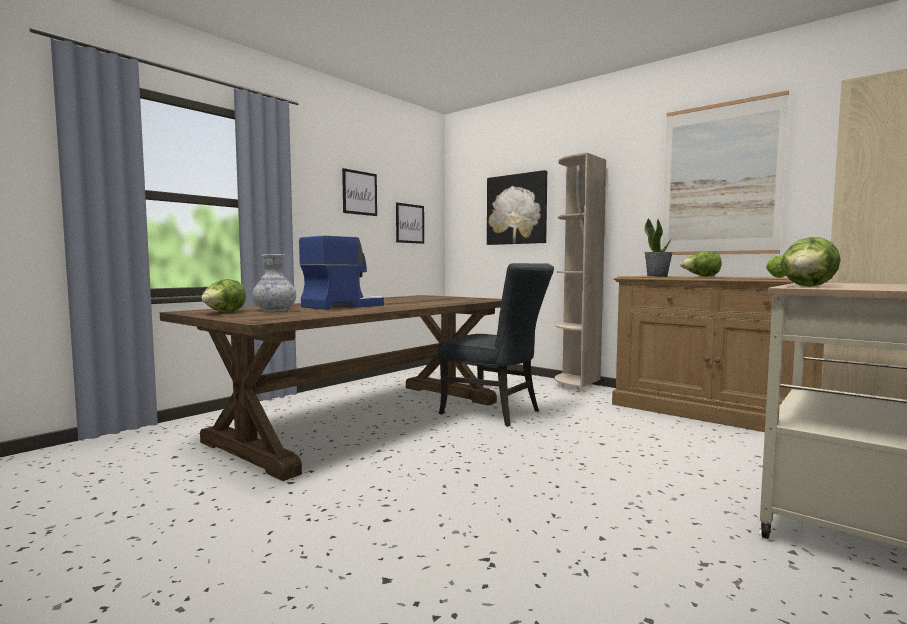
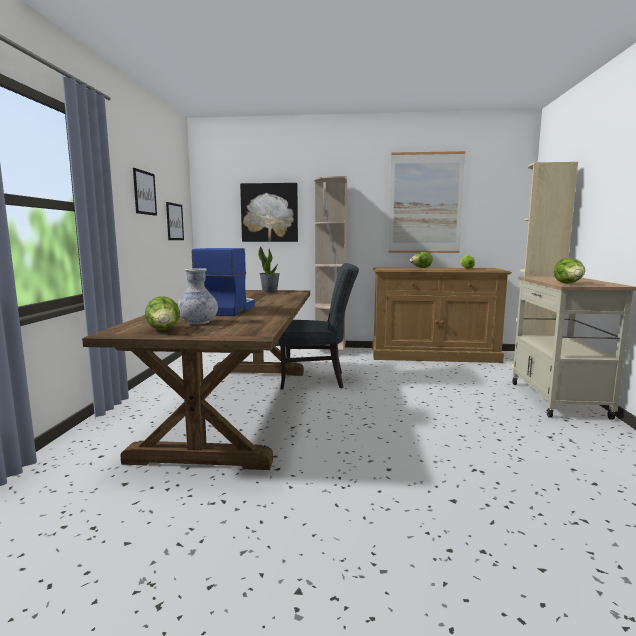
camera: 35 degrees left, 5 degrees up
(657, 276) = (399, 269): potted plant -> potted plant (269, 291)

